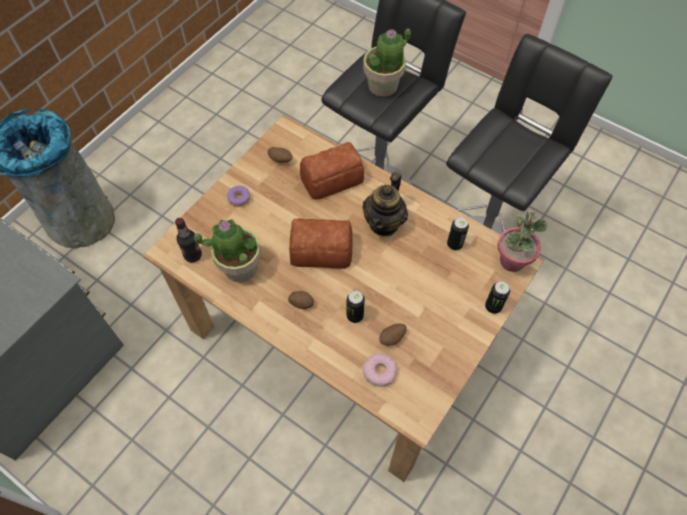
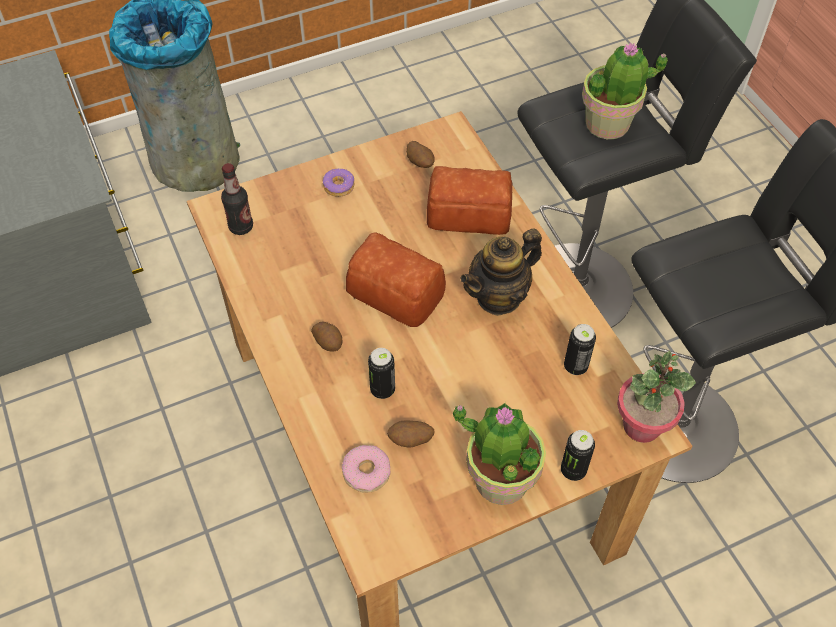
camera: 30 degrees right, 5 degrees down
(240, 267) = (285, 265): potted plant -> potted plant (501, 478)

